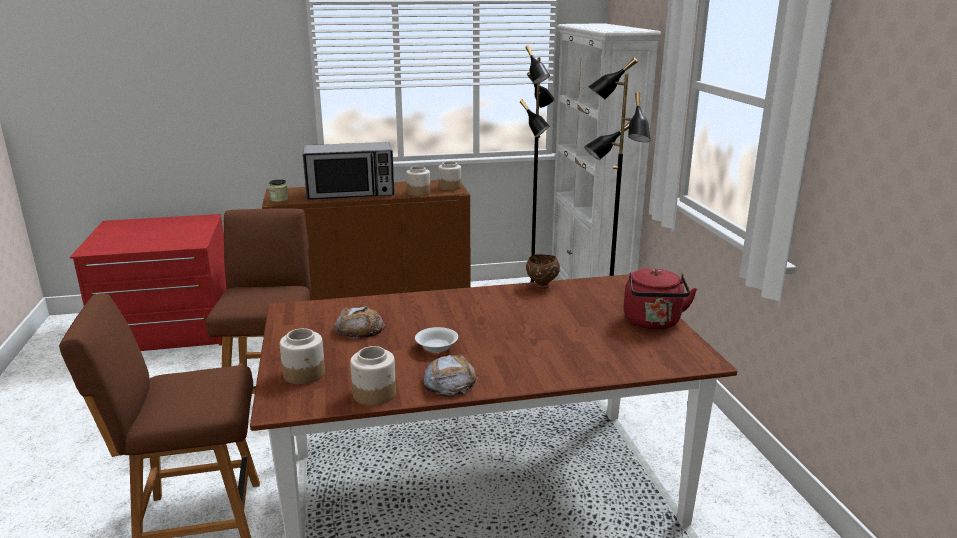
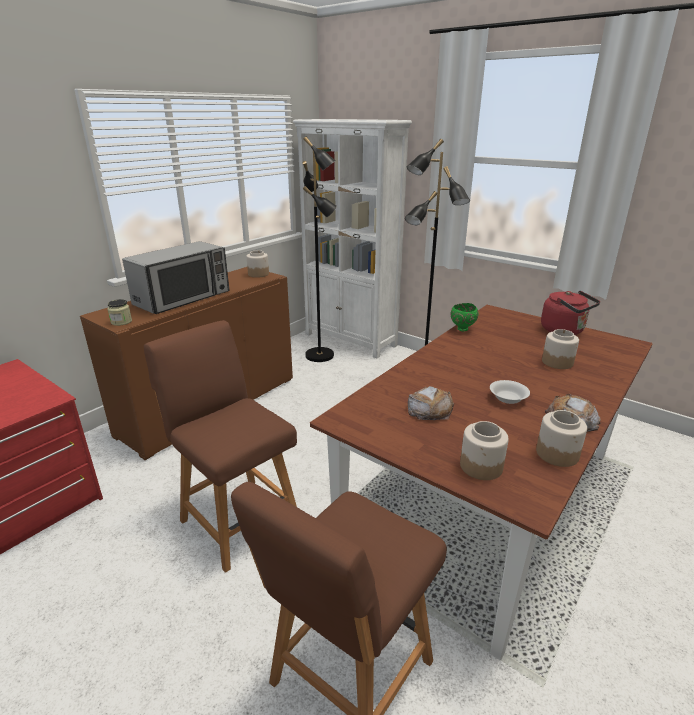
camera: 40 degrees left, 5 degrees up
(419, 193) = (243, 284): jar -> jar (557, 362)
(541, 286) = (462, 329): brown bowl -> green bowl

